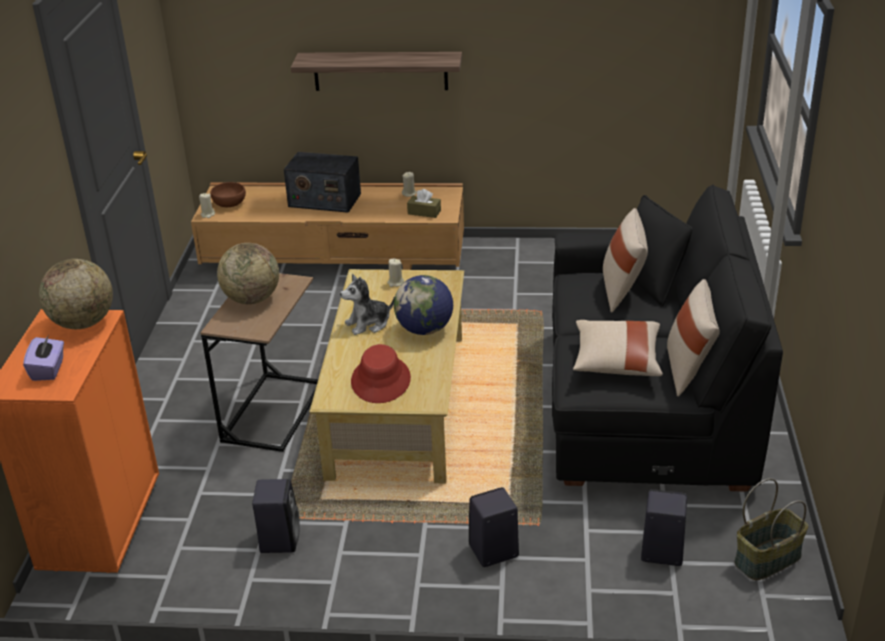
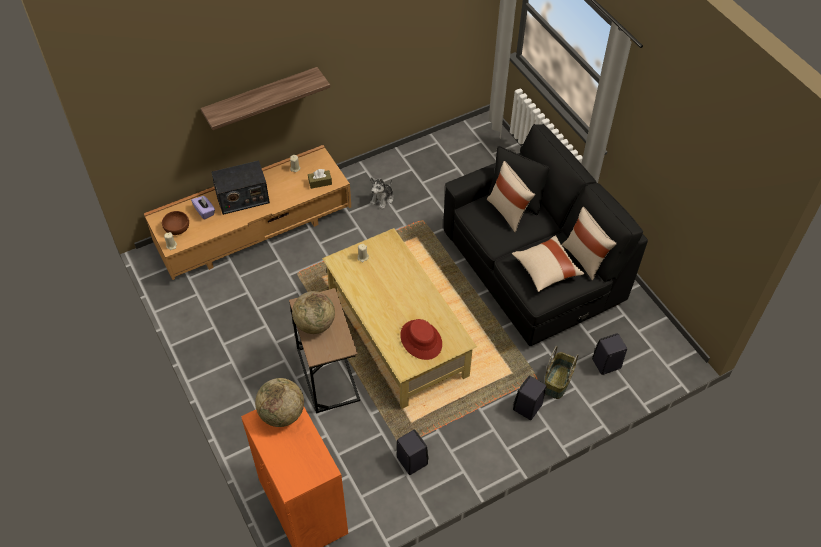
camera: 35 degrees left, 20 degrees up
(48, 370) = (301, 460): purple tissue box -> purple tissue box (205, 211)
(368, 324) = (376, 299): plush toy -> plush toy (382, 199)
(425, 329) = (412, 288): globe -> none
(767, 558) = (655, 342): basket -> basket (557, 381)

